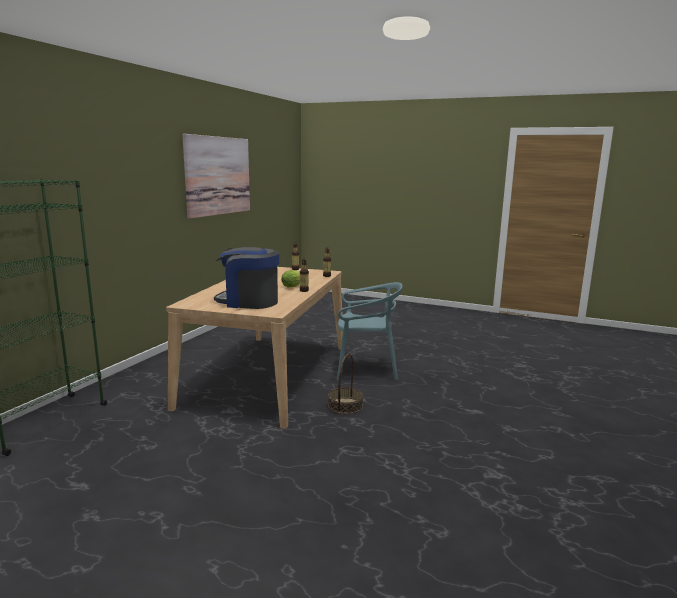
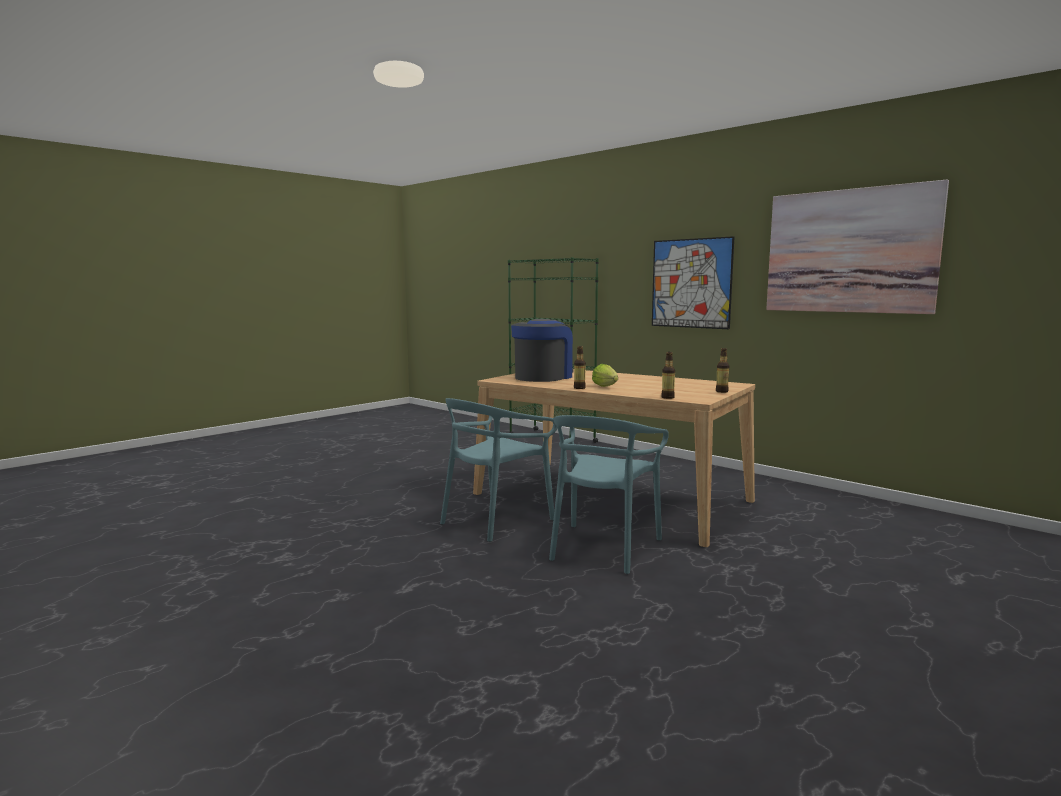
camera: 110 degrees right, 5 degrees down
(136, 202) = (691, 283): none -> picture
(345, 406) = (496, 520): basket -> turquoise chair

